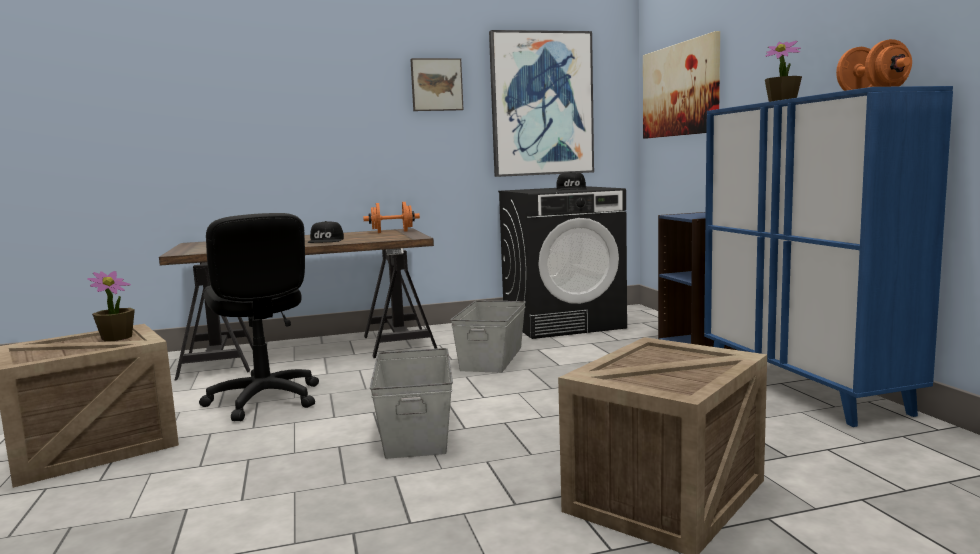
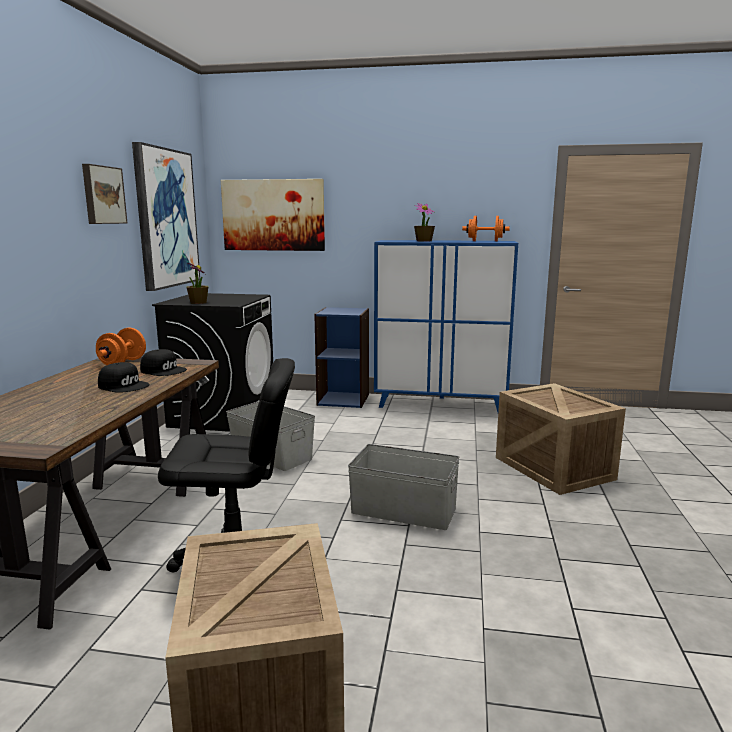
camera: 65 degrees left, 5 degrees up
(117, 338) = (238, 556): potted plant -> potted plant (198, 302)
(572, 189) = (230, 298): black cap -> black cap (164, 370)

